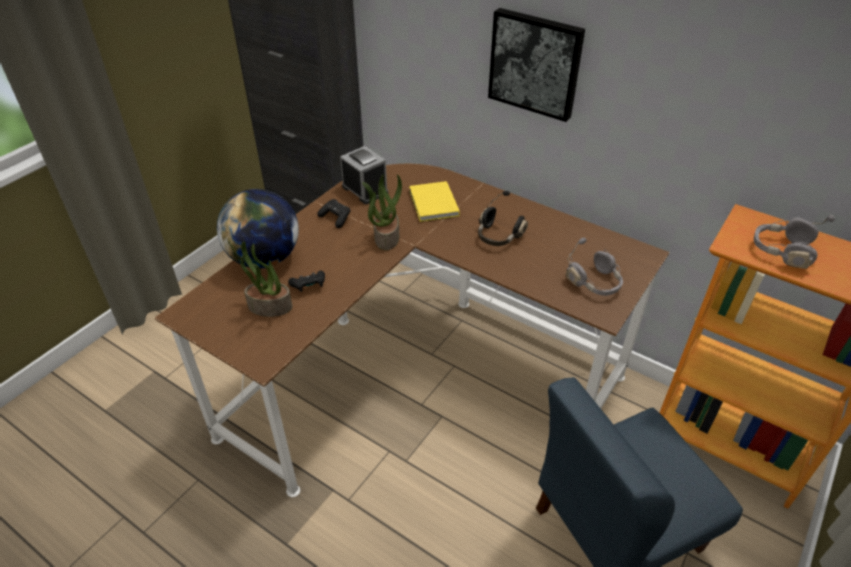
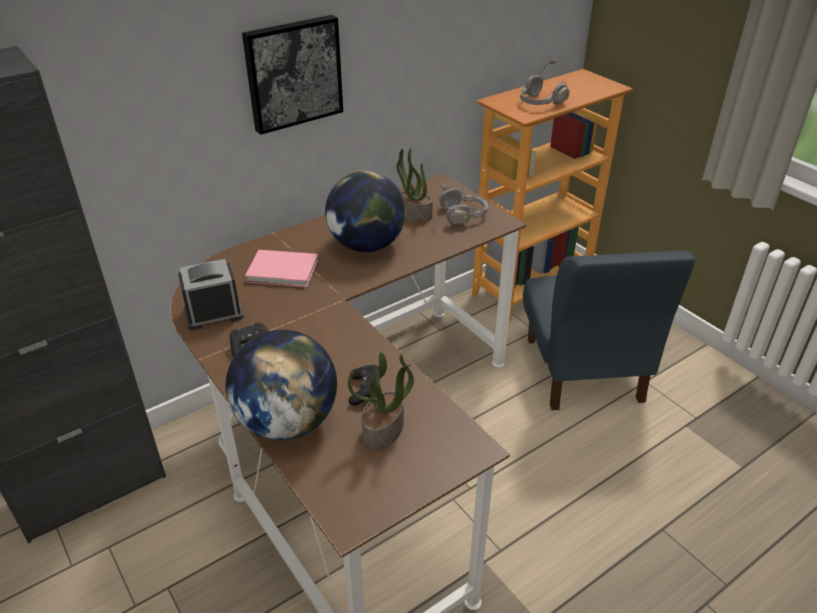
camera: 70 degrees left, 5 degrees down
(386, 237) = (316, 315): potted plant -> potted plant (412, 215)
(433, 204) = (284, 271): yellow book -> pink book
(498, 236) = (367, 245): black headphones -> globe

